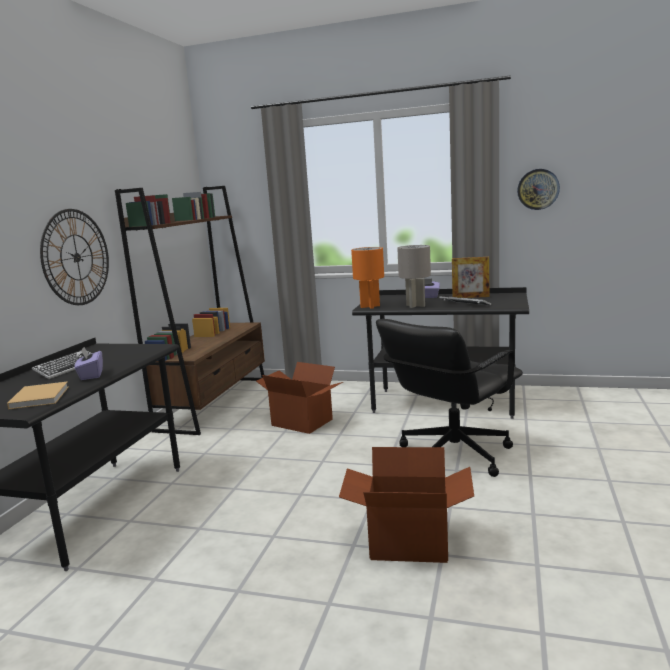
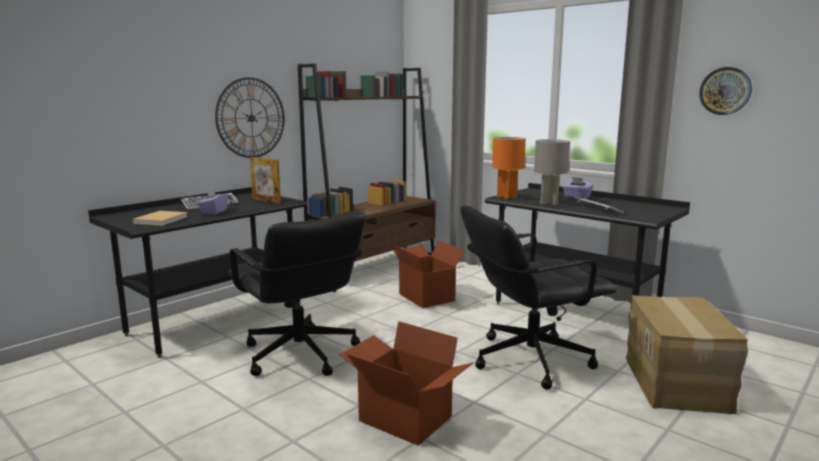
camera: 25 degrees right, 0 degrees up
(236, 515) = (300, 355): none -> black office chair
(470, 297) = (619, 203): picture frame -> picture frame (266, 200)
(577, 442) = (677, 383): none -> cardboard box

